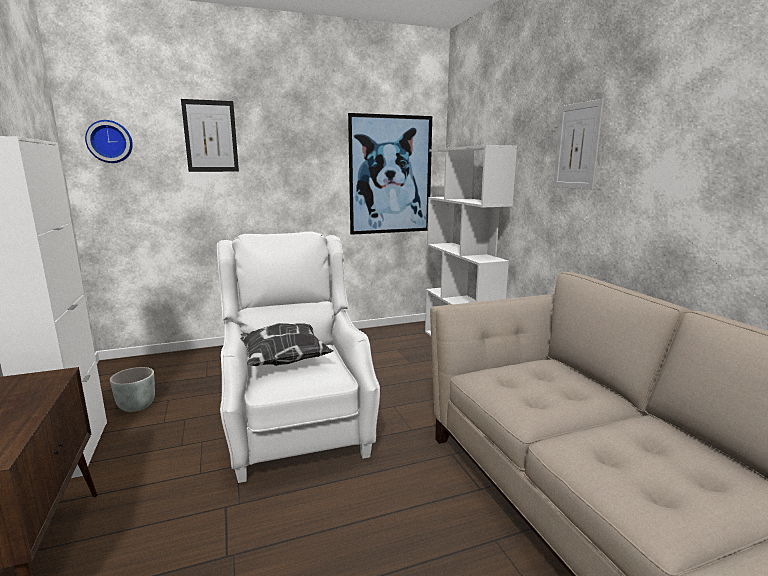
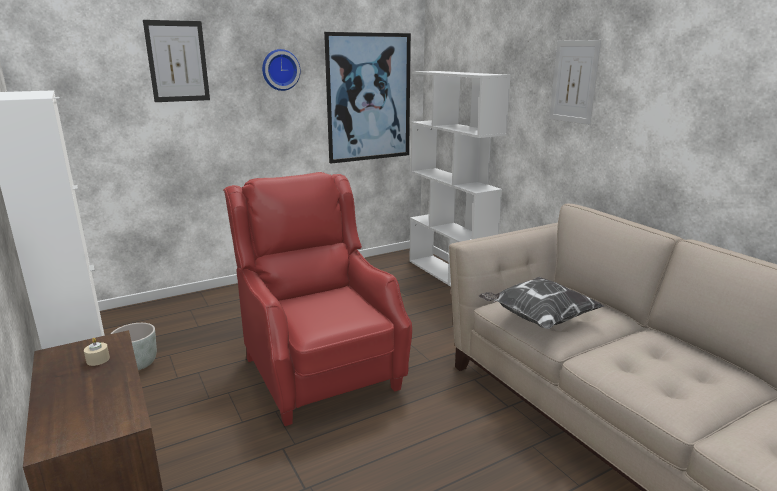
camera: 10 degrees left, 5 degrees up
(26, 392) = (98, 359): none -> beige candle
(110, 141) = (63, 71): wall clock -> wall clock (280, 70)
(281, 361) = (311, 306): pillow -> pillow (537, 319)
(297, 428) = (319, 370): white armchair -> red armchair

